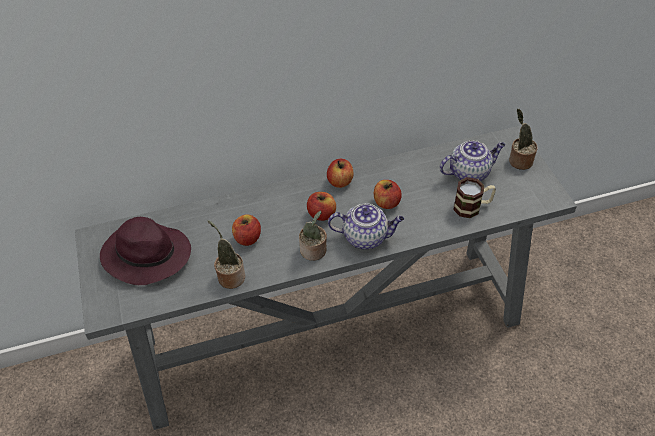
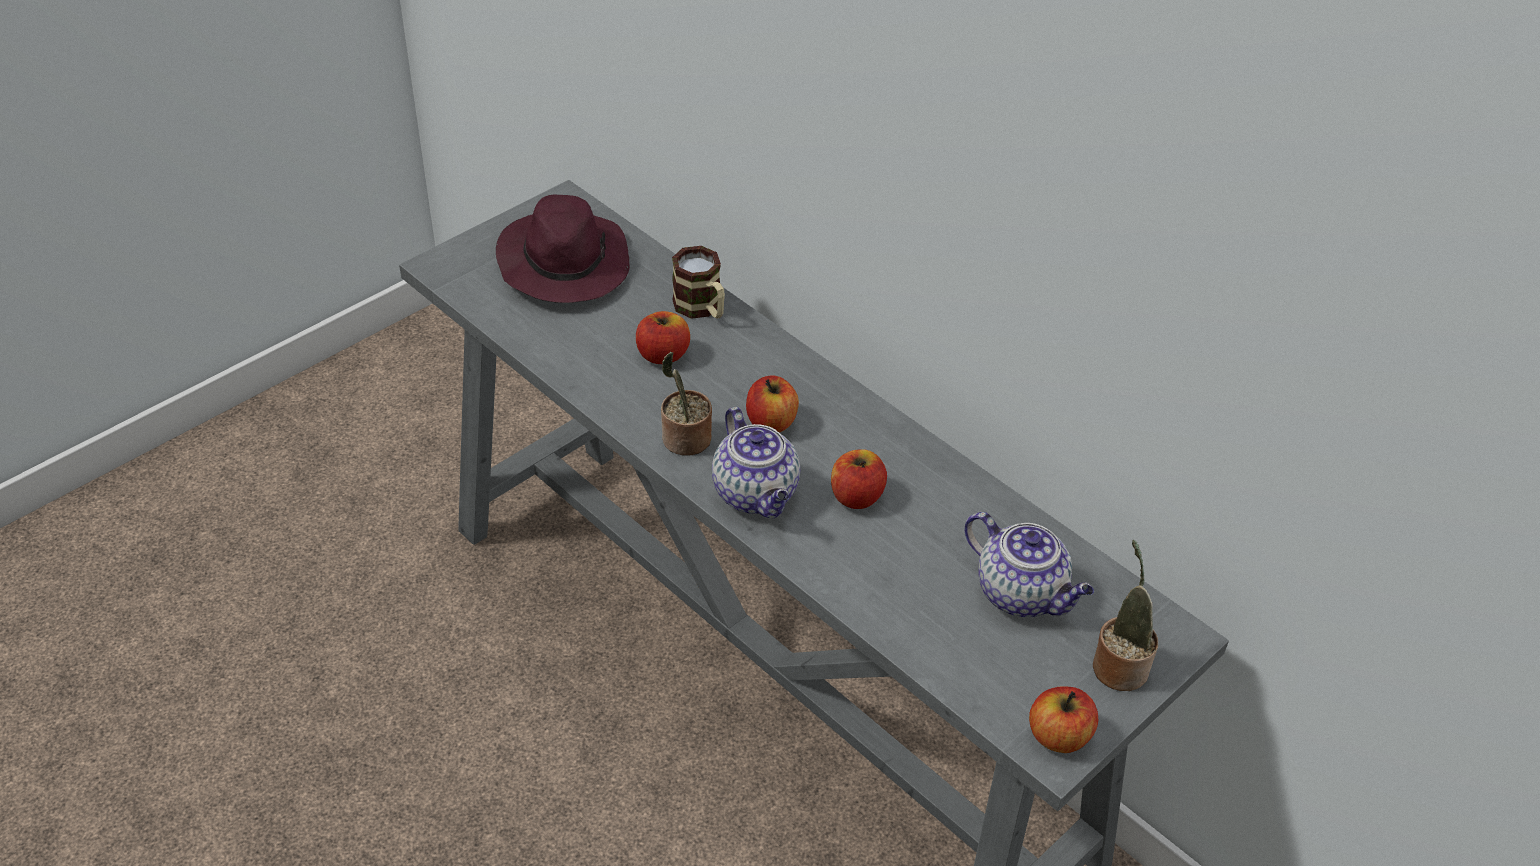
camera: 60 degrees right, 5 degrees down
(230, 276) = (576, 363): potted plant -> none
(340, 181) = (863, 420): apple -> apple (1059, 736)
(472, 207) = (932, 623): mug -> mug (702, 309)

